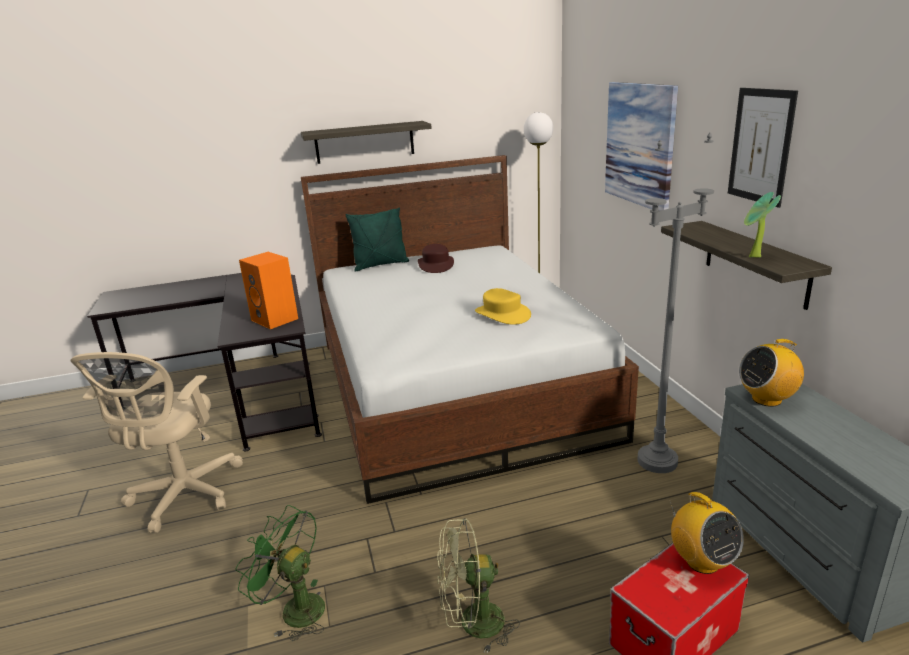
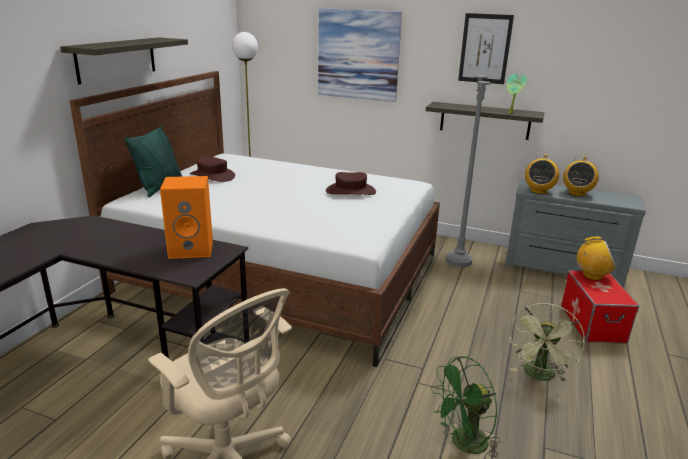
camera: 55 degrees left, 0 degrees up
(502, 314) = (350, 191): yellow hat -> brown hat
(832, 428) = (577, 193): none -> radio

